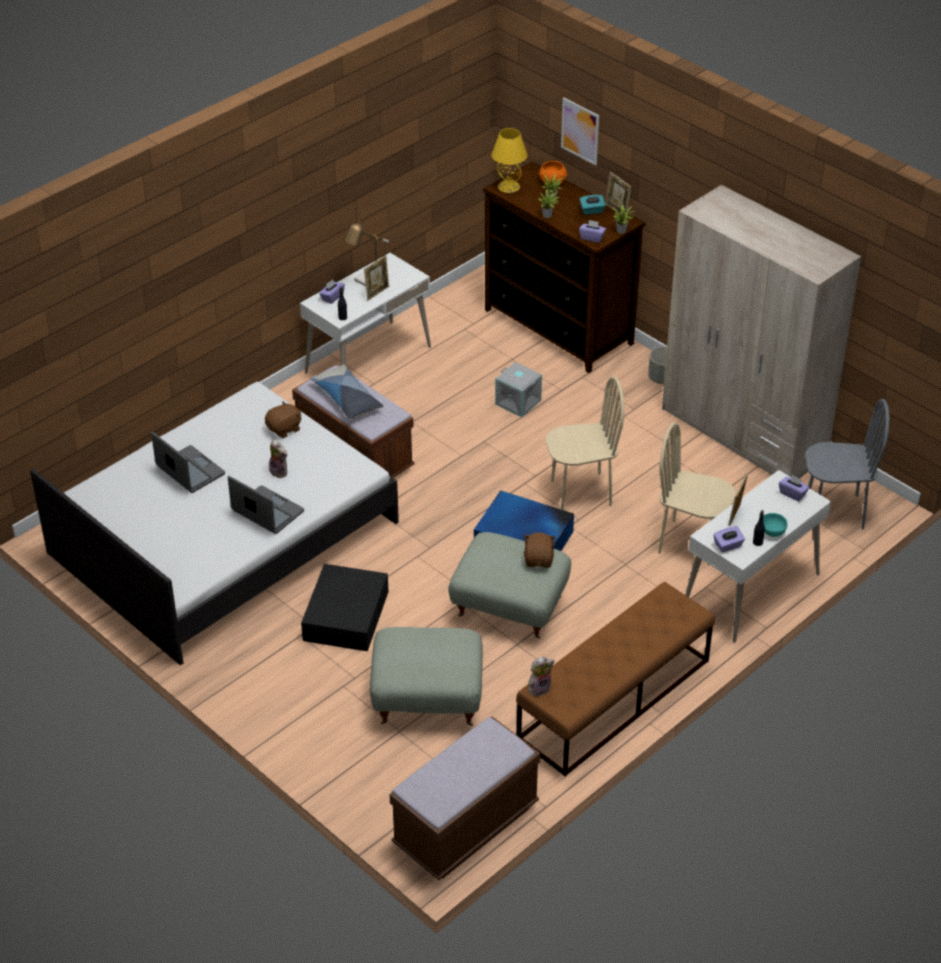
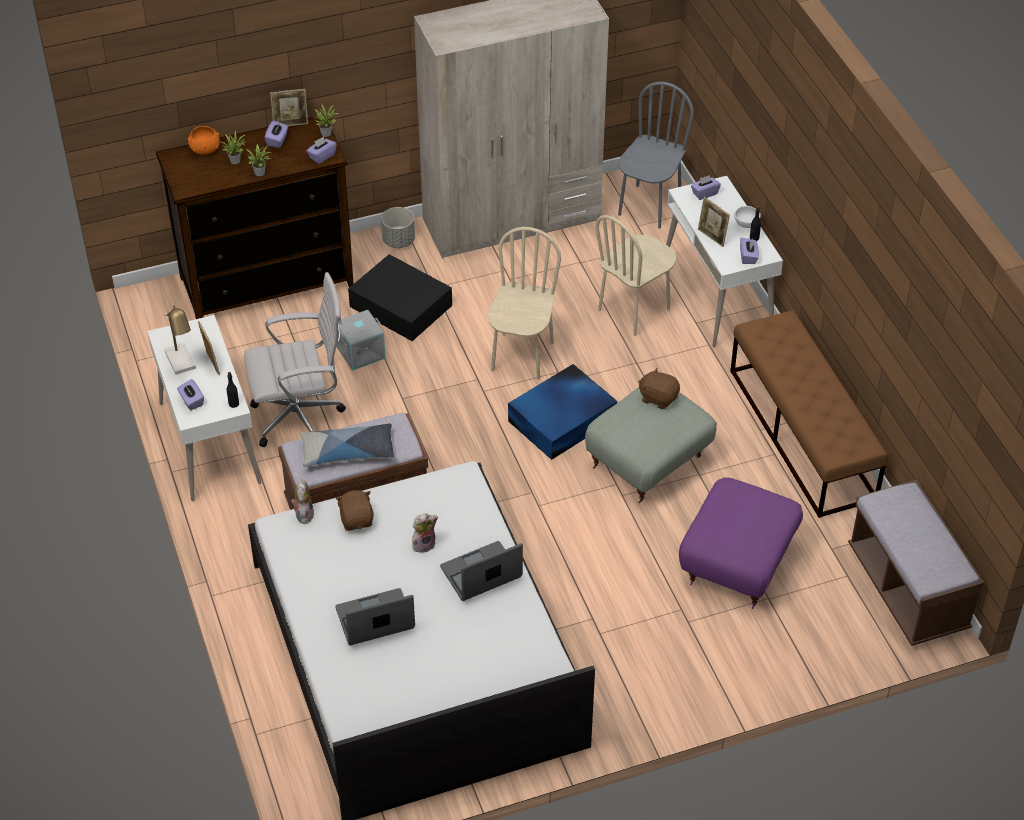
camera: 65 degrees left, 5 degrees up
(347, 615) = (591, 587): black storage box -> black storage box (400, 305)
(425, 396) = (301, 418): none -> white office chair
(428, 698) = (736, 563): grey ottoman -> purple ottoman
(509, 186) = (187, 181): yellow table lamp -> none
(539, 688) = (830, 454): plush toy -> plush toy (303, 514)
(580, 131) = (214, 78): picture -> none
(592, 211) = (277, 140): turquoise tissue box -> purple tissue box
(772, 532) = (746, 224): turquoise bowl -> white bowl

